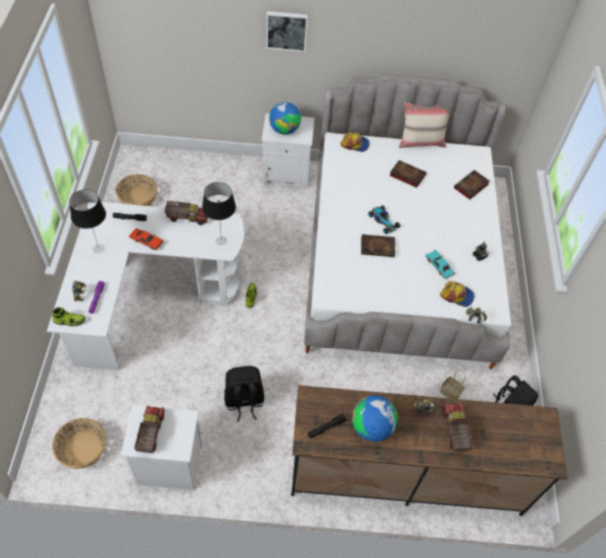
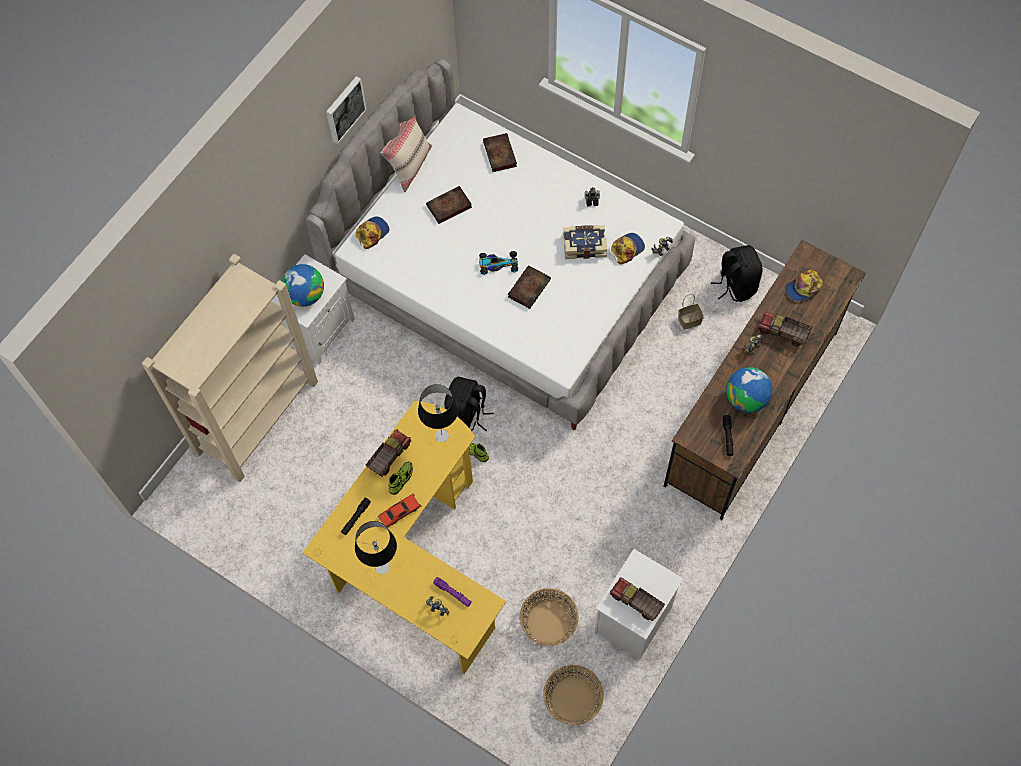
camera: 55 degrees left, 10 degrees up
(69, 320) = (467, 630): shoe -> shoe (401, 479)
(138, 199) = (256, 515): basket -> basket (548, 622)
(148, 297) = (414, 561): white desk -> yellow desk
(206, 170) = (256, 416): none -> beige bookcase
(244, 401) = (599, 517): black backpack -> black backpack (467, 416)
(286, 30) = (251, 213): picture -> picture (344, 109)
(439, 266) = (584, 245): turquoise toy car -> book
(511, 429) = (803, 288): none -> cap

